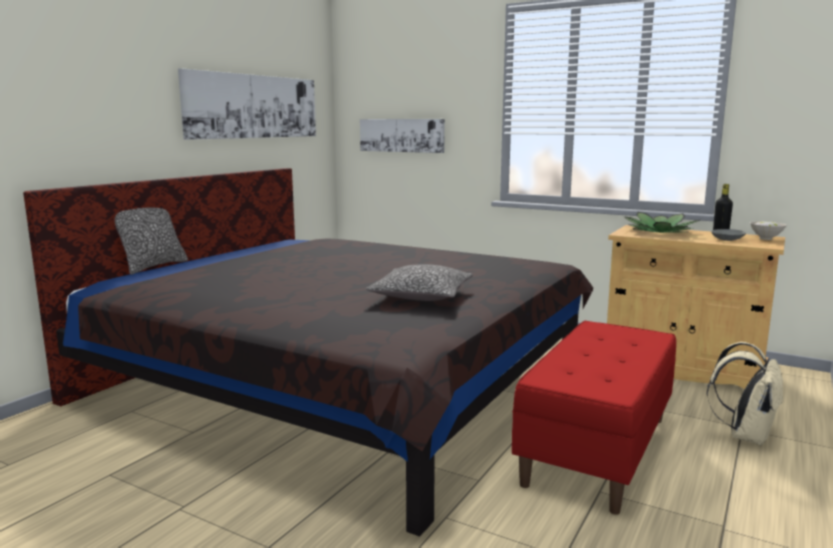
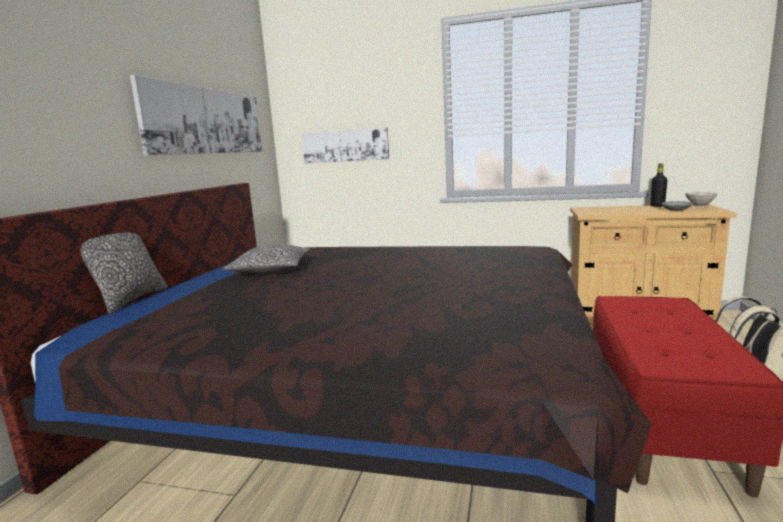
camera: 15 degrees left, 0 degrees up
(421, 296) = (479, 295): pillow -> pillow (271, 270)
(659, 232) = (611, 210): potted plant -> none

